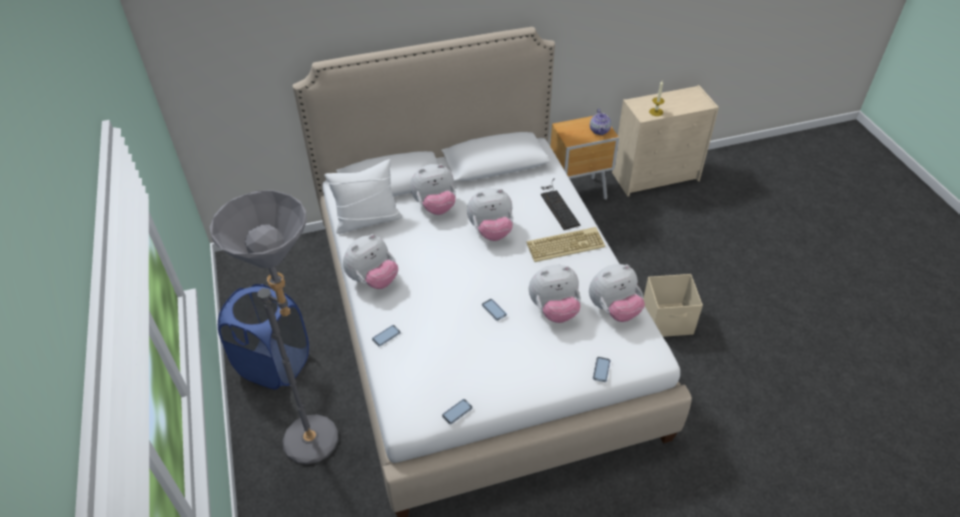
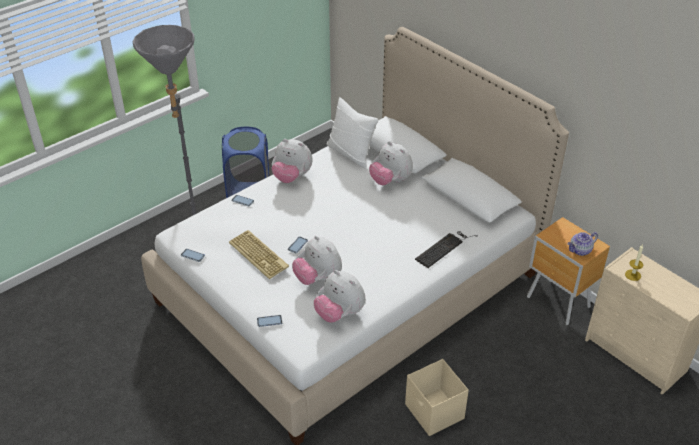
camera: 65 degrees right, 5 degrees down
(491, 231) = (383, 219): plush toy -> none
(565, 244) = (398, 265): keyboard -> keyboard (260, 255)

